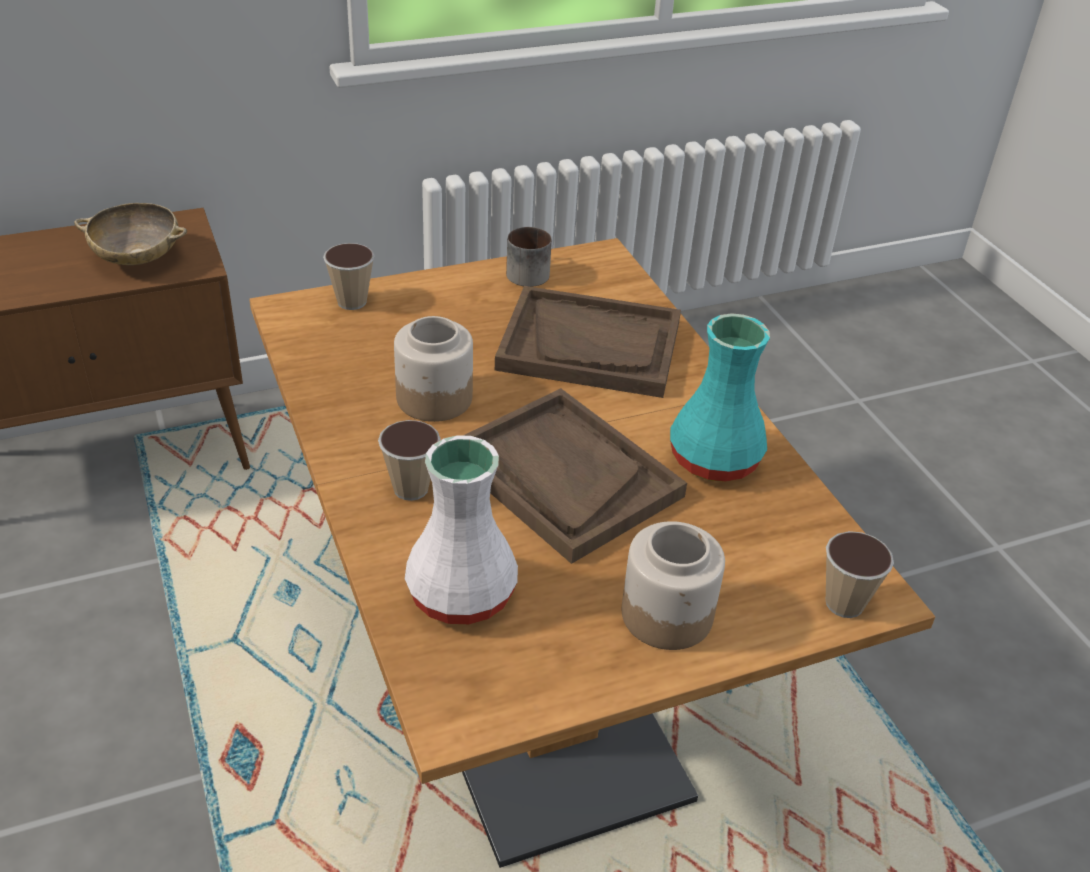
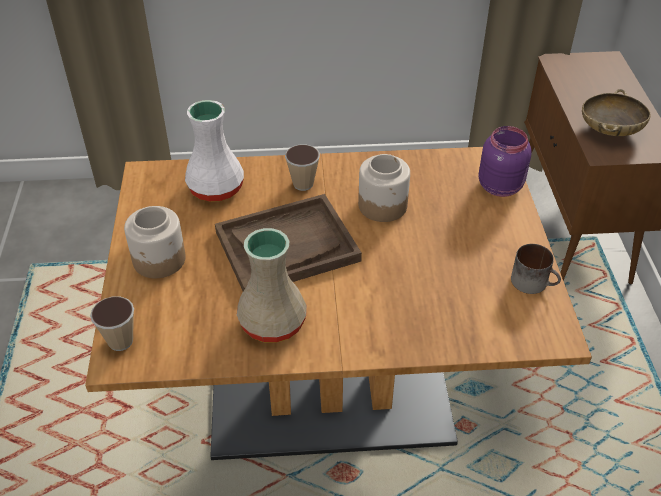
camera: 110 degrees right, 5 degrees up
(352, 302) = (501, 186): cup -> purple jar
(590, 345) = (423, 293): brown tray -> none
(715, 458) = (274, 324): turquoise vase -> beige vase

